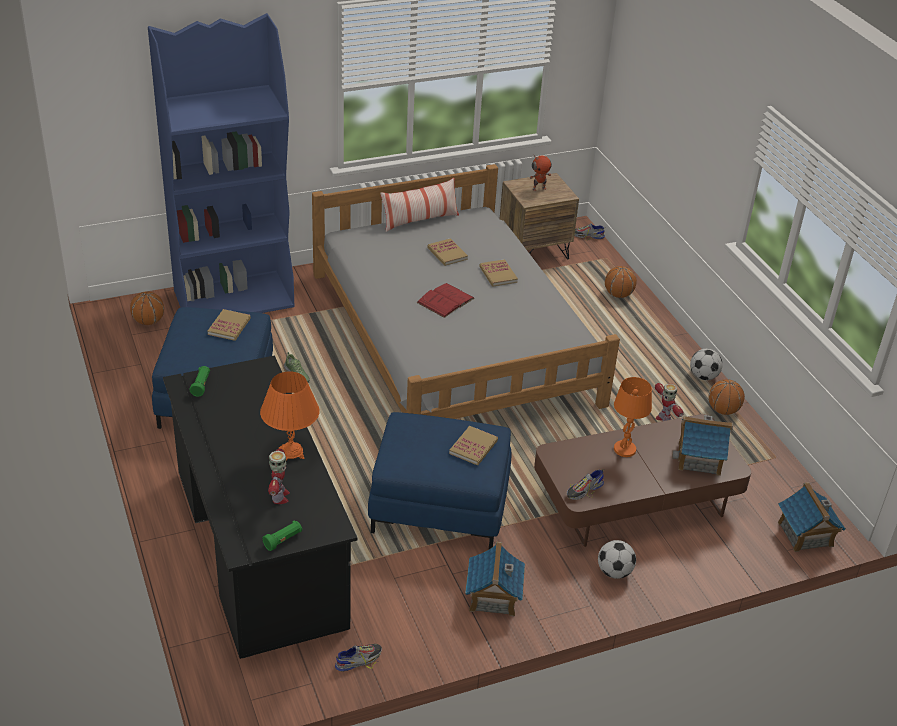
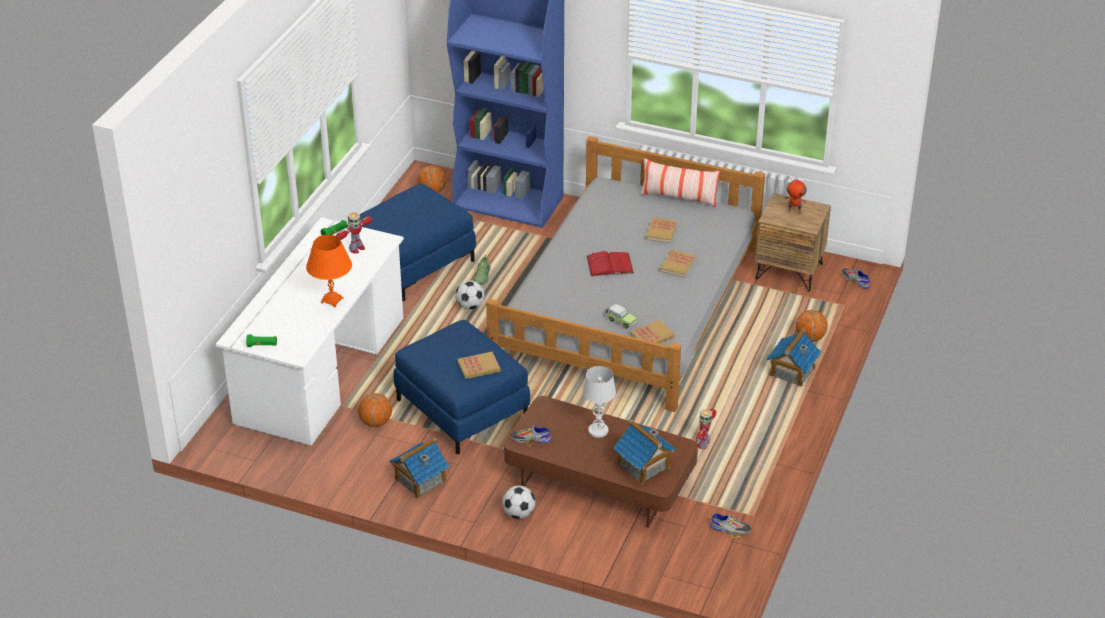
camera: 45 degrees right, 0 degrees up
(229, 326) = (431, 210): book -> book (652, 336)
(258, 548) = (320, 370): black desk -> white desk
(279, 497) = (292, 321): toy robot -> toy robot (356, 248)
(359, 659) = (296, 465): shoe -> shoe (730, 528)
(521, 343) = (620, 321): none -> toy car
(624, 449) = (598, 430): orange table lamp -> white table lamp
(703, 376) = (786, 432): football -> football (470, 306)
(723, 410) = (763, 463): basketball -> basketball (376, 422)
(805, 534) = (692, 574): toy house -> toy house (792, 372)

